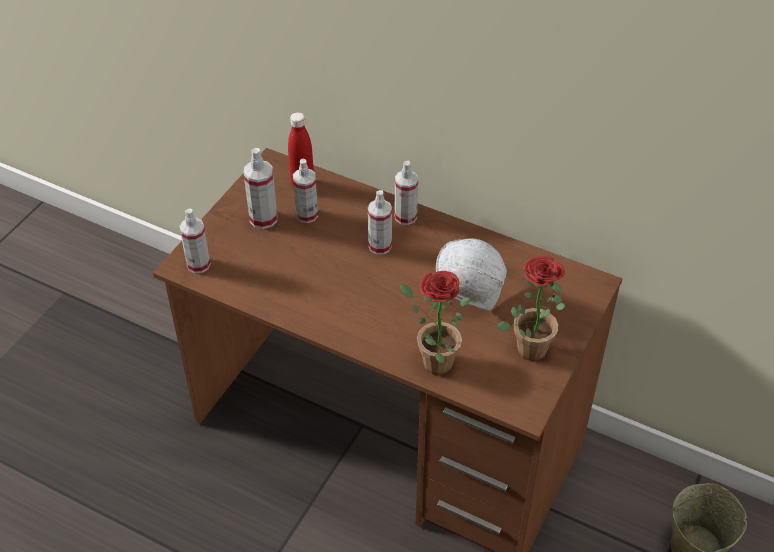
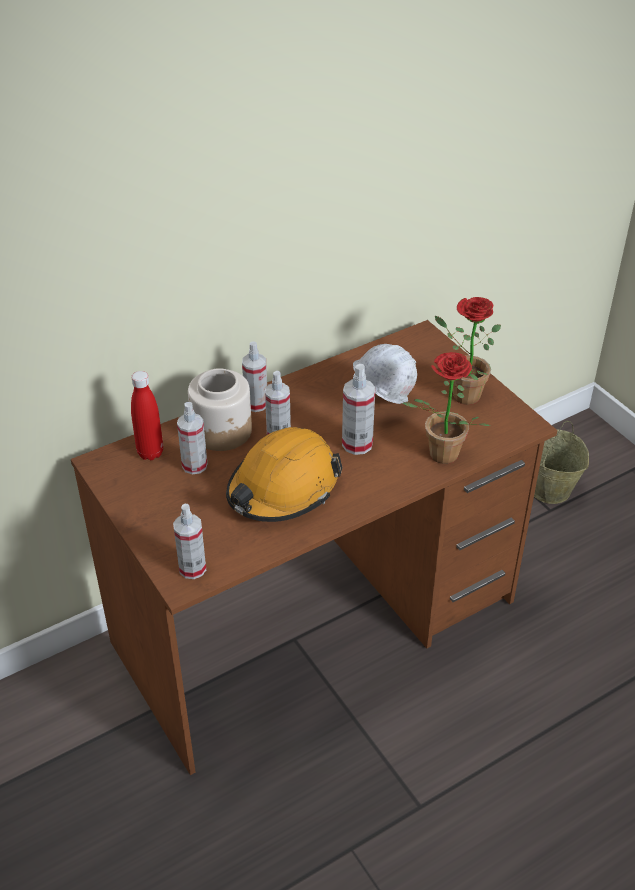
camera: 60 degrees left, 5 degrees down
(263, 219) = (171, 497): spray bottle -> spray bottle (357, 444)
(318, 277) = (283, 488): none -> orange hard hat
(357, 212) = (222, 431): none -> jar

